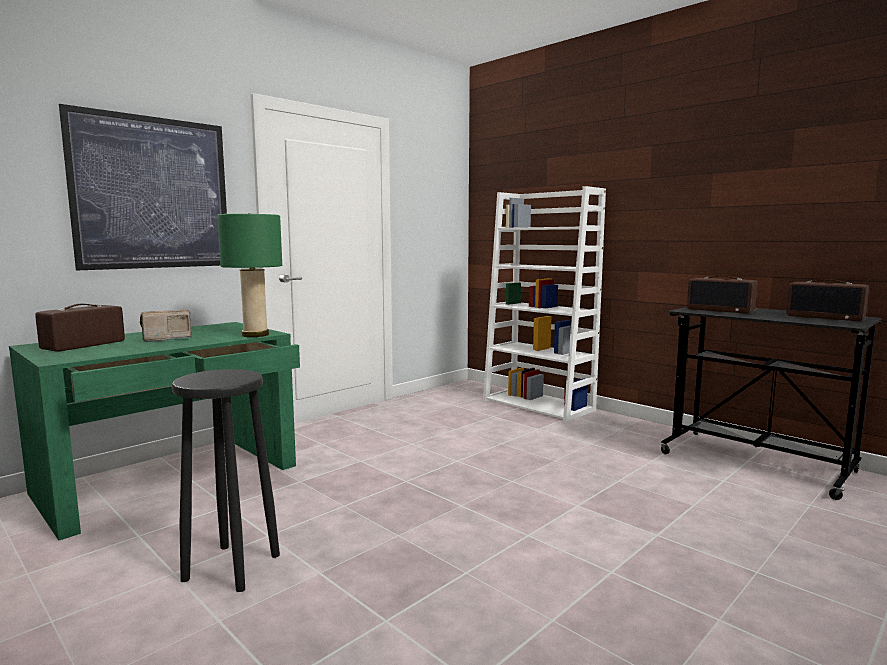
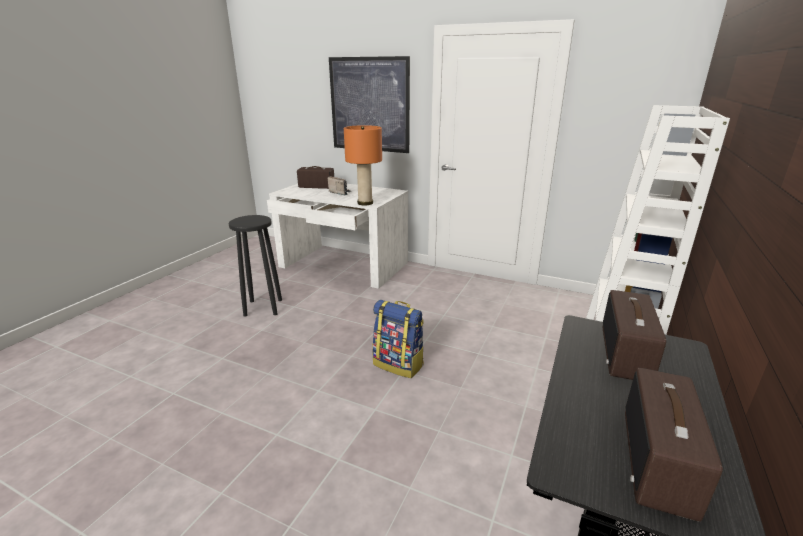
camera: 70 degrees right, 15 degrees up
(176, 482) = (341, 267): green desk -> white desk
(255, 335) = (365, 203): green table lamp -> orange table lamp
(498, 481) = (399, 364): none -> backpack

